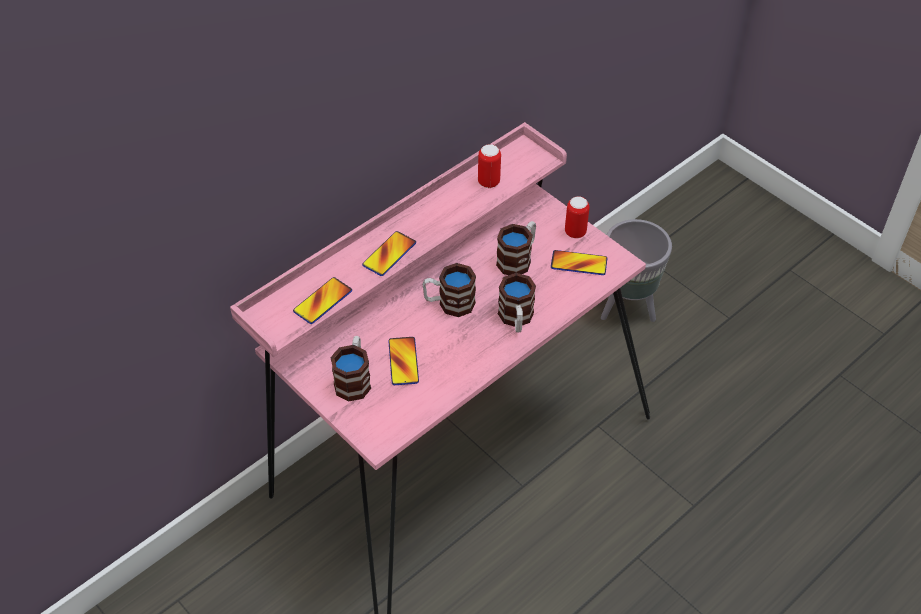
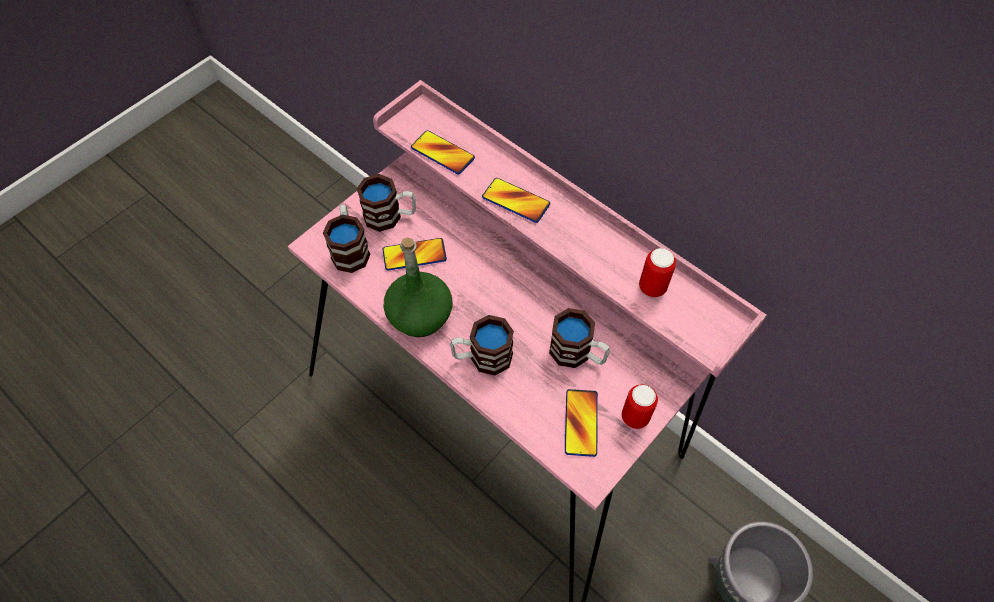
camera: 85 degrees right, 10 degrees up
(449, 303) = (499, 289): mug -> mug (350, 249)
(469, 360) = (420, 315): none -> green bottle

